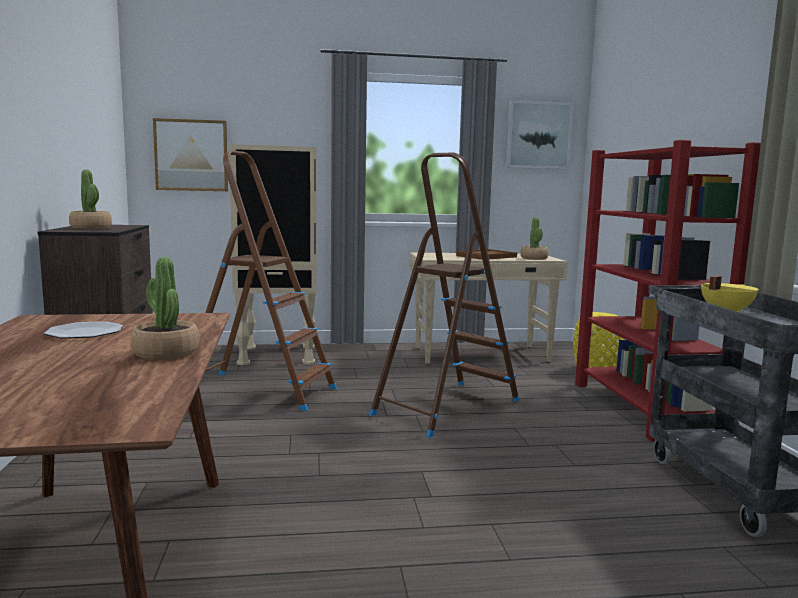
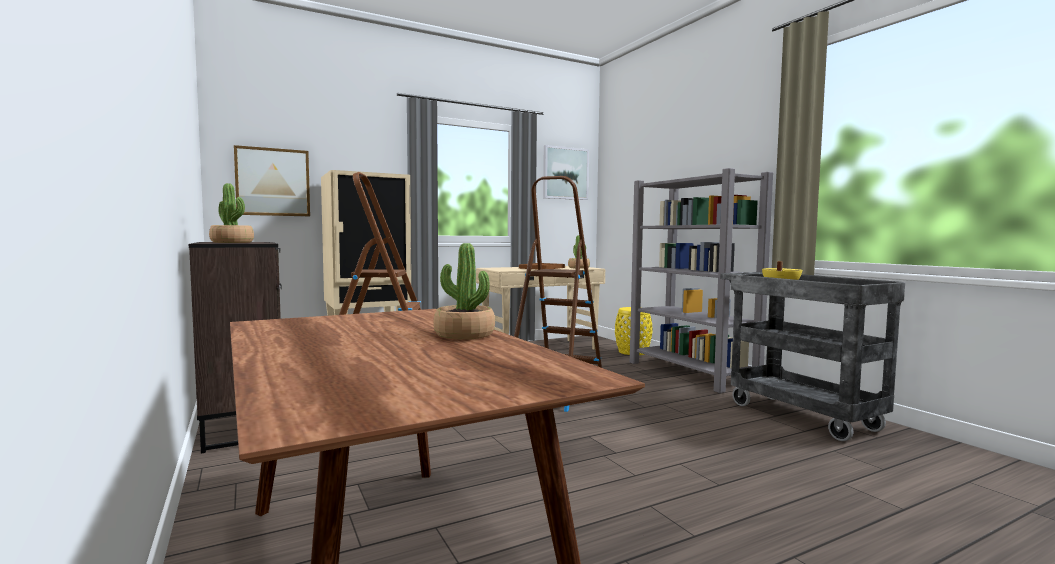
camera: 20 degrees left, 5 degrees down
(84, 332) = (343, 328): plate -> none
(643, 408) = (691, 373): red bookcase -> grey bookcase

